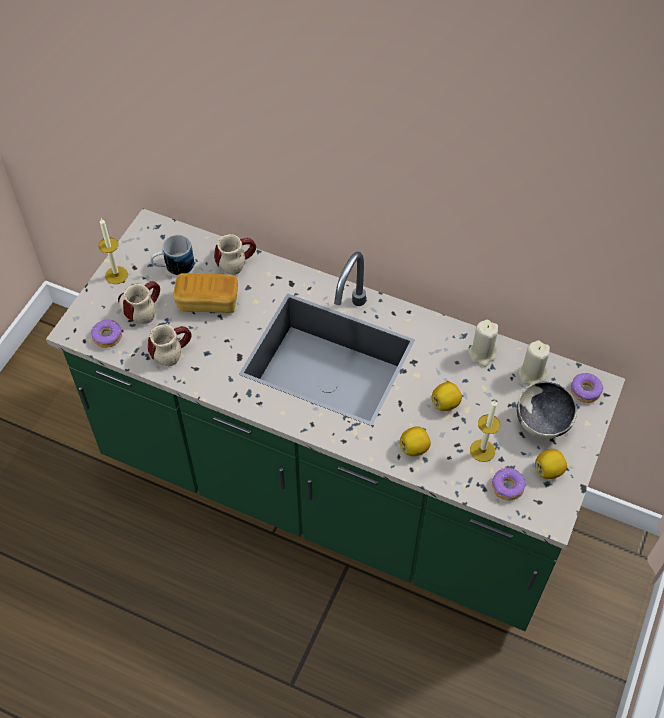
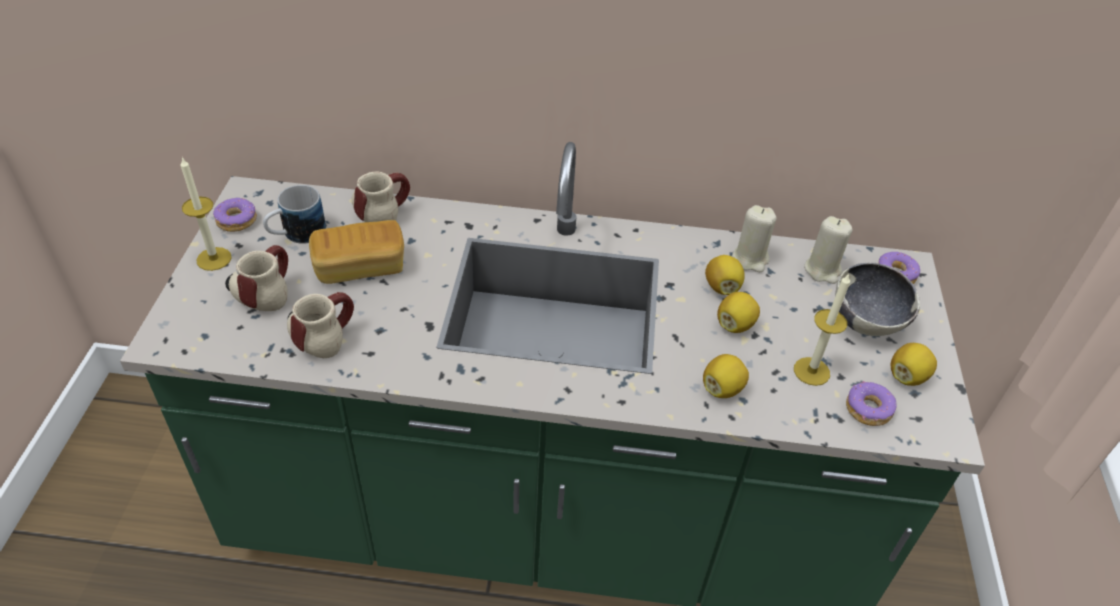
camera: 20 degrees left, 10 degrees down
(107, 336) = (220, 338): donut -> donut (236, 220)
(450, 372) = (722, 287): none -> lemon

